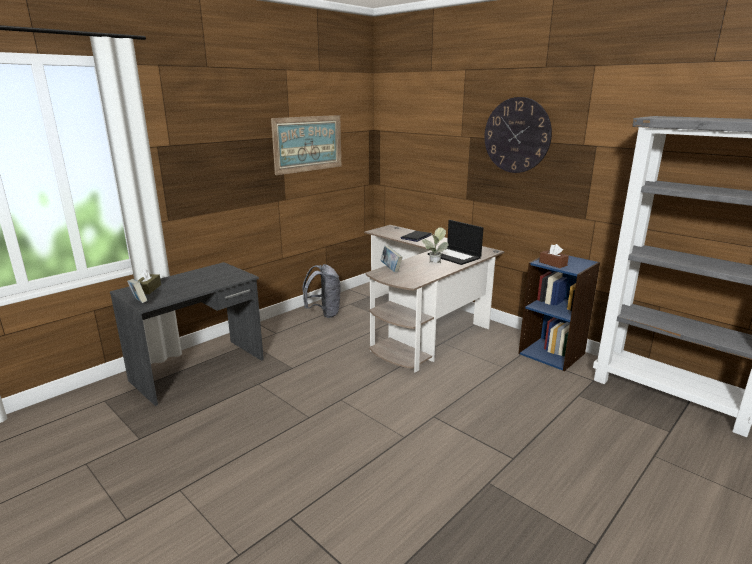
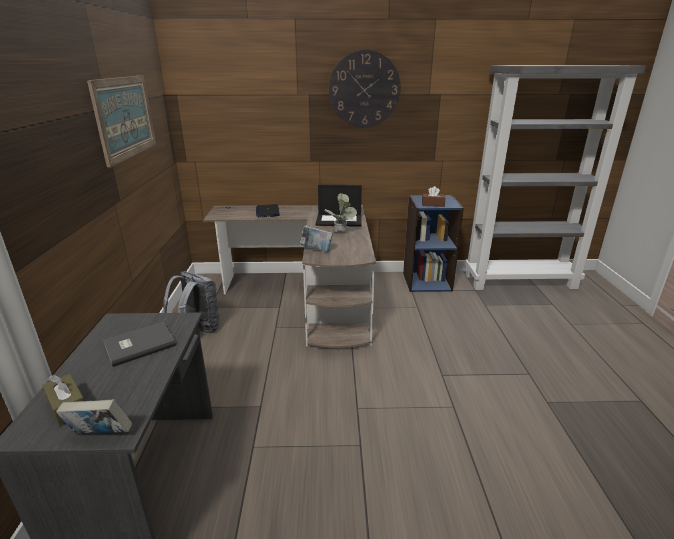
camera: 45 degrees left, 5 degrees up
(208, 279) = (138, 345): none -> grey book

